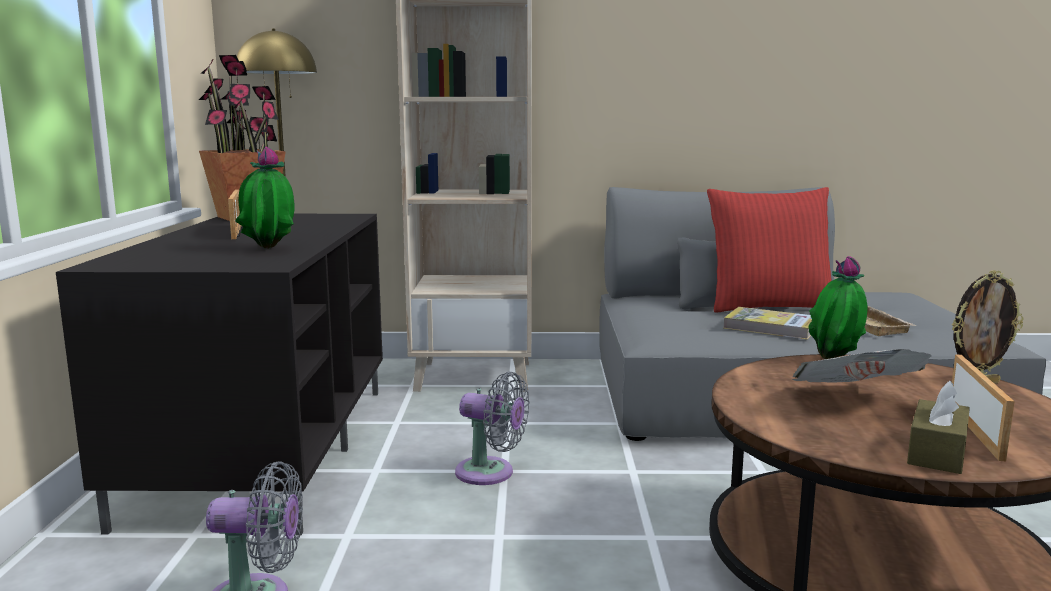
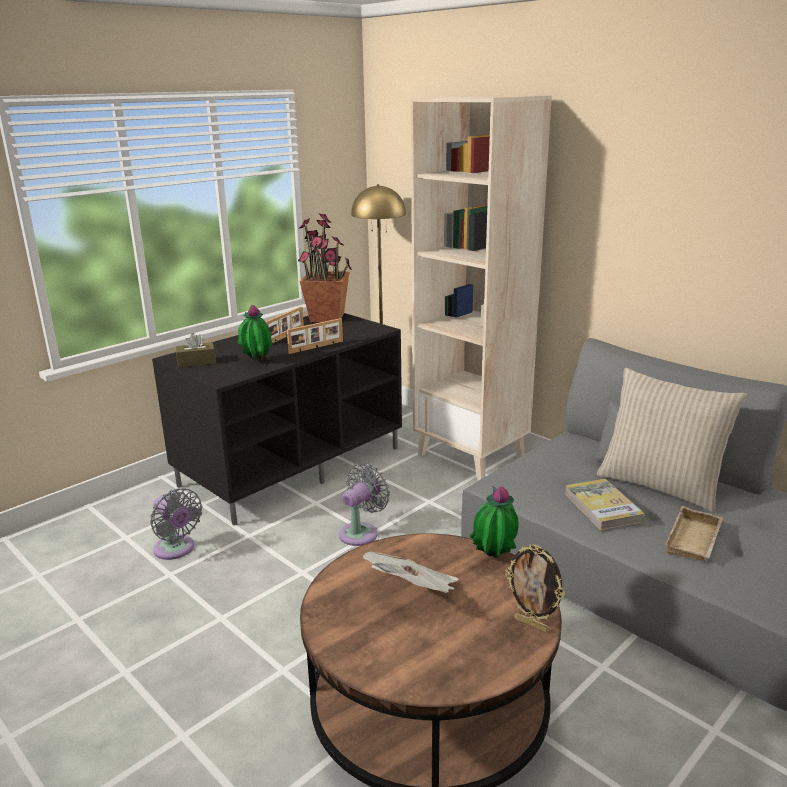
camera: 45 degrees right, 10 degrees up
(490, 473) = (361, 532): grey fan -> grey fan turned 120 degrees counterclockwise
(768, 307) = (660, 485): red pillow -> beige pillow
(936, 452) = (359, 646): brown tissue box -> brown tissue box (196, 362)
(977, 431) = (420, 650): picture frame -> picture frame (316, 347)

